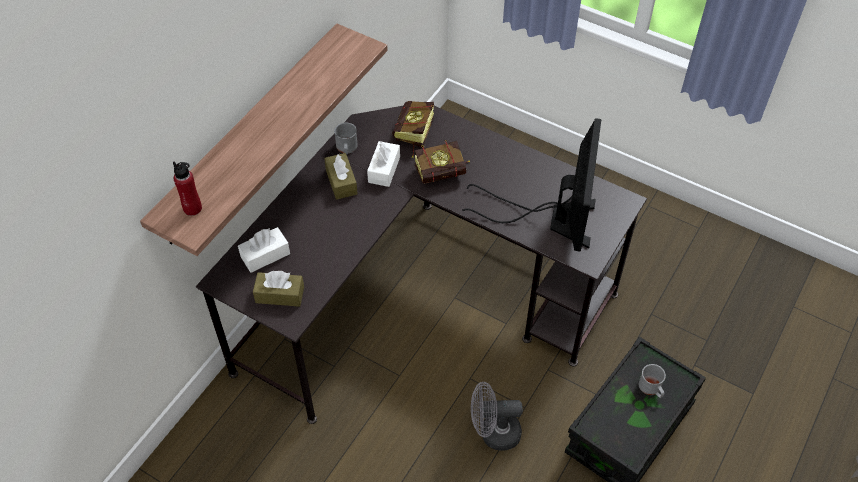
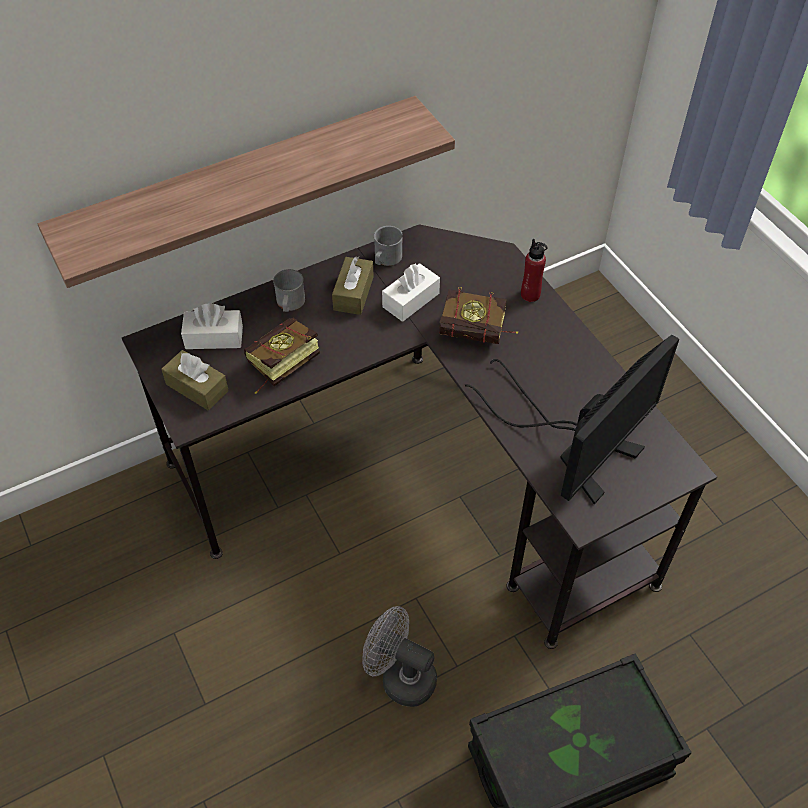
camera: 30 degrees right, 0 degrees up
(192, 208) = (98, 233): red bottle -> red bottle (530, 295)
(412, 136) = (470, 276): book -> book (278, 366)
(651, 388) = (609, 728): grey mug -> grey mug (290, 304)

